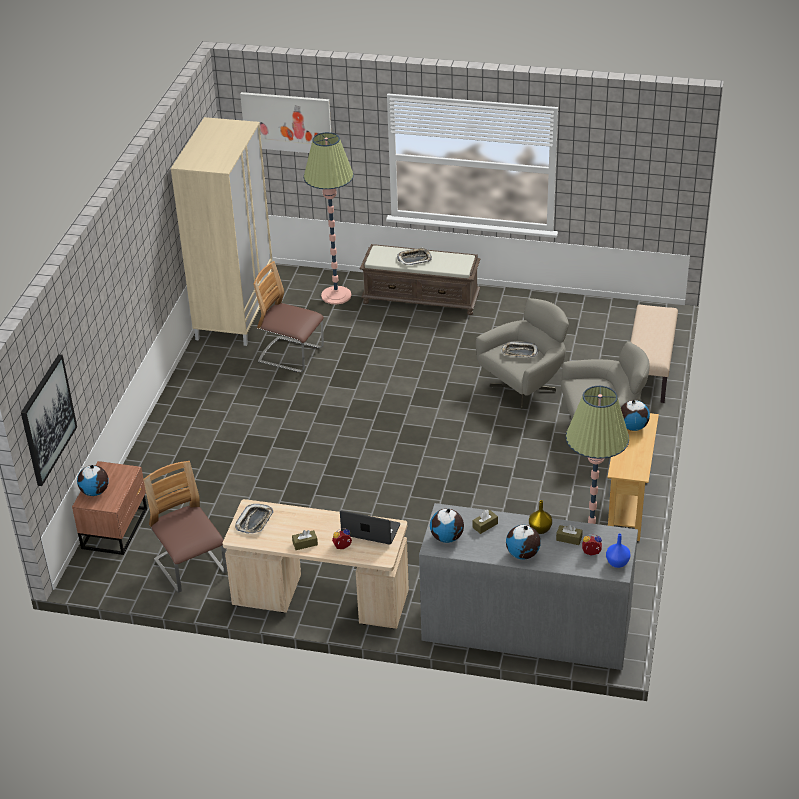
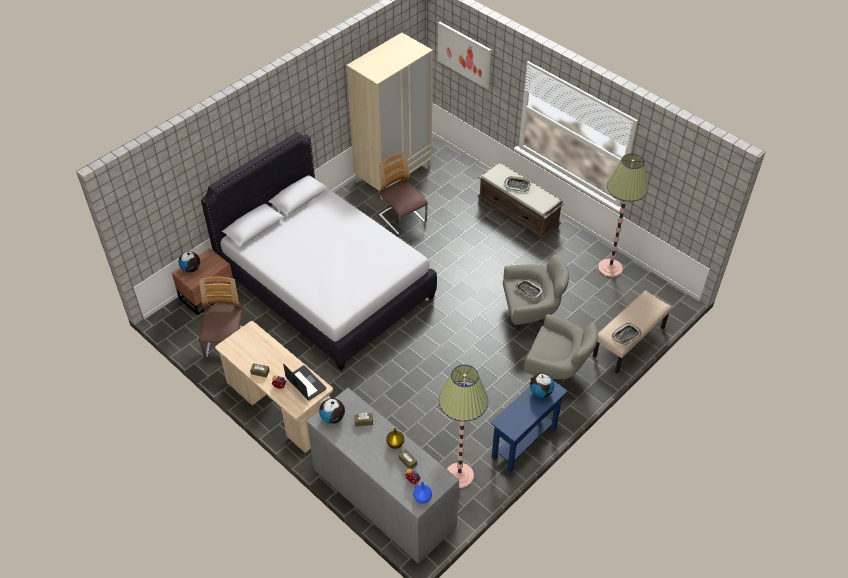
camera: 30 degrees right, 10 degrees up
(48, 419) = (152, 216): picture -> none
(255, 521) = (245, 340): tray -> tray (626, 336)
(259, 456) = (325, 285): none -> white bed
(336, 295) = (466, 186): floor lamp -> floor lamp (610, 268)
(523, 554) = (368, 457): globe -> none
(628, 507) = (524, 443): beige console table -> blue console table

